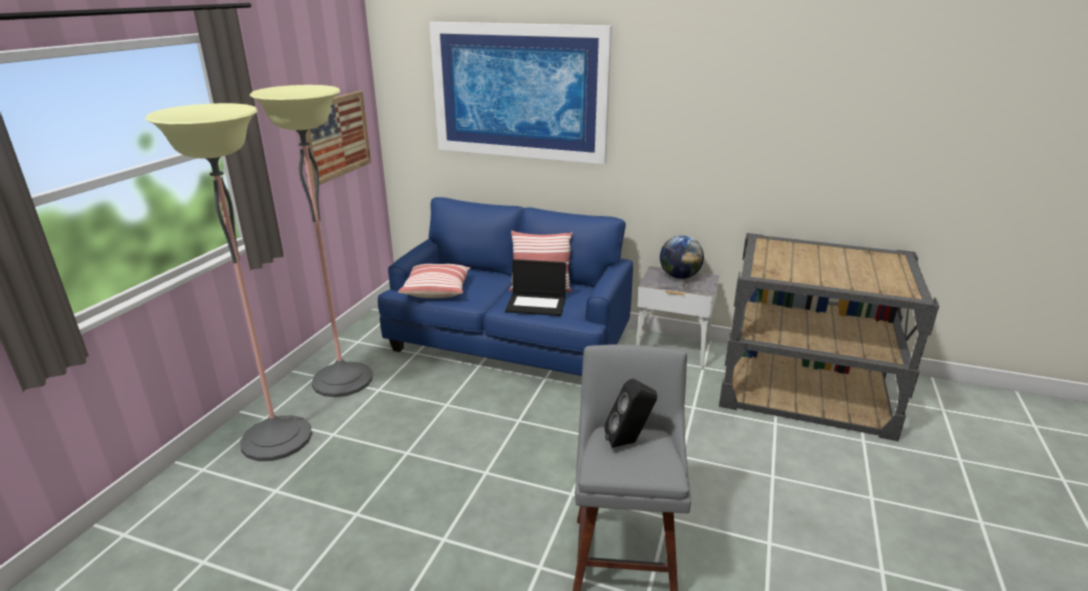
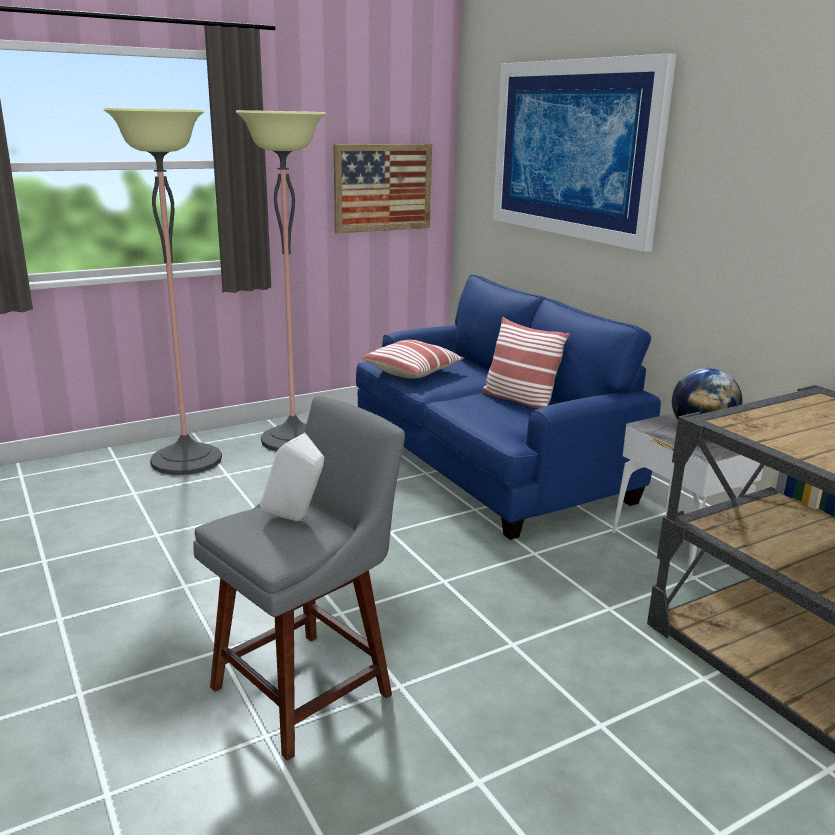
camera: 40 degrees right, 5 degrees down
(537, 304) = (487, 410): laptop -> none
(629, 442) = (296, 520): black speaker -> white speaker

